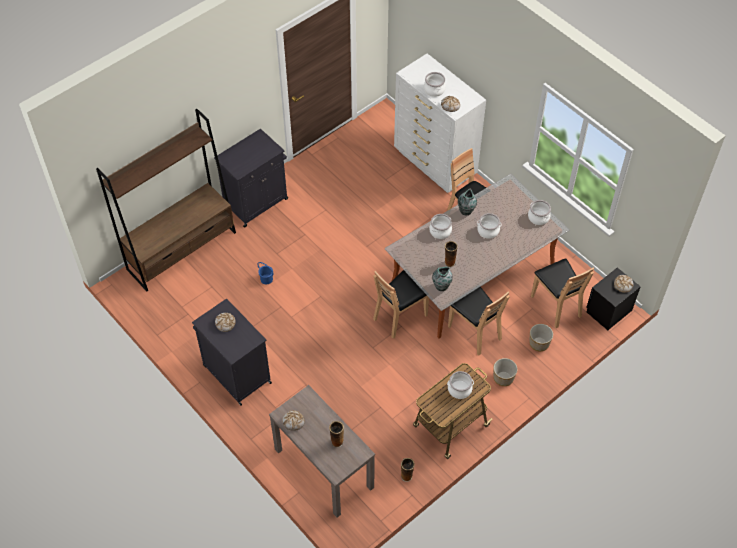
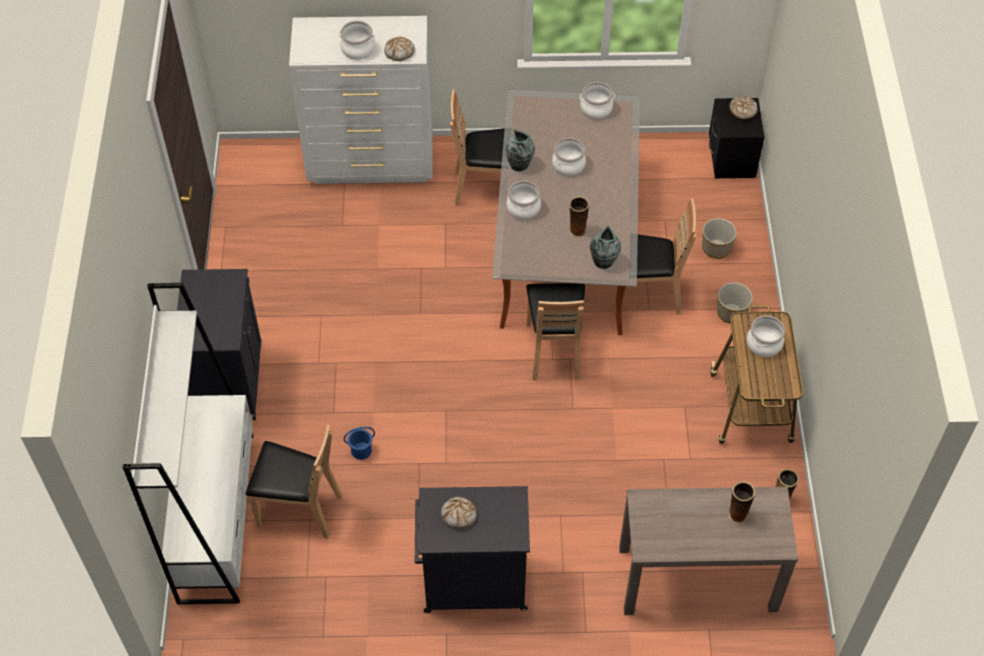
camera: 50 degrees left, 0 degrees up
(182, 251) = (216, 516): brown bookcase -> white bookcase
(293, 422) = (668, 542): bread -> none
(556, 305) = (681, 197): brown chair -> brown chair (299, 509)

